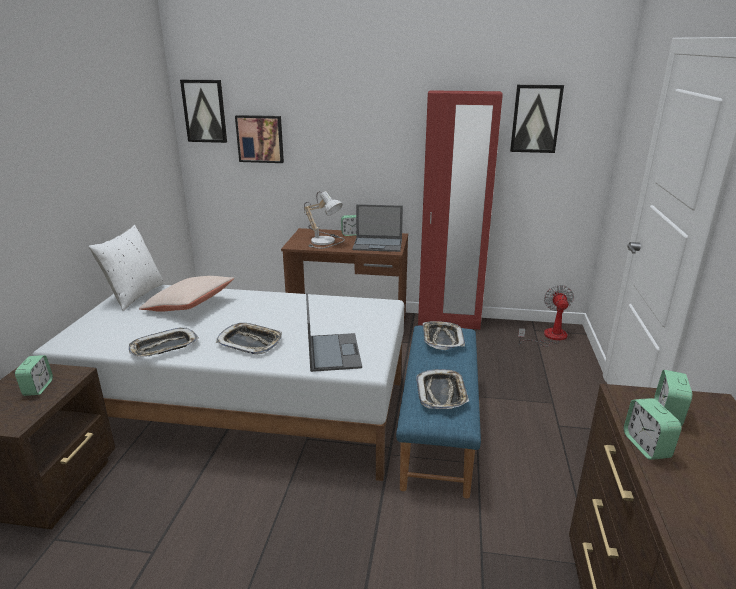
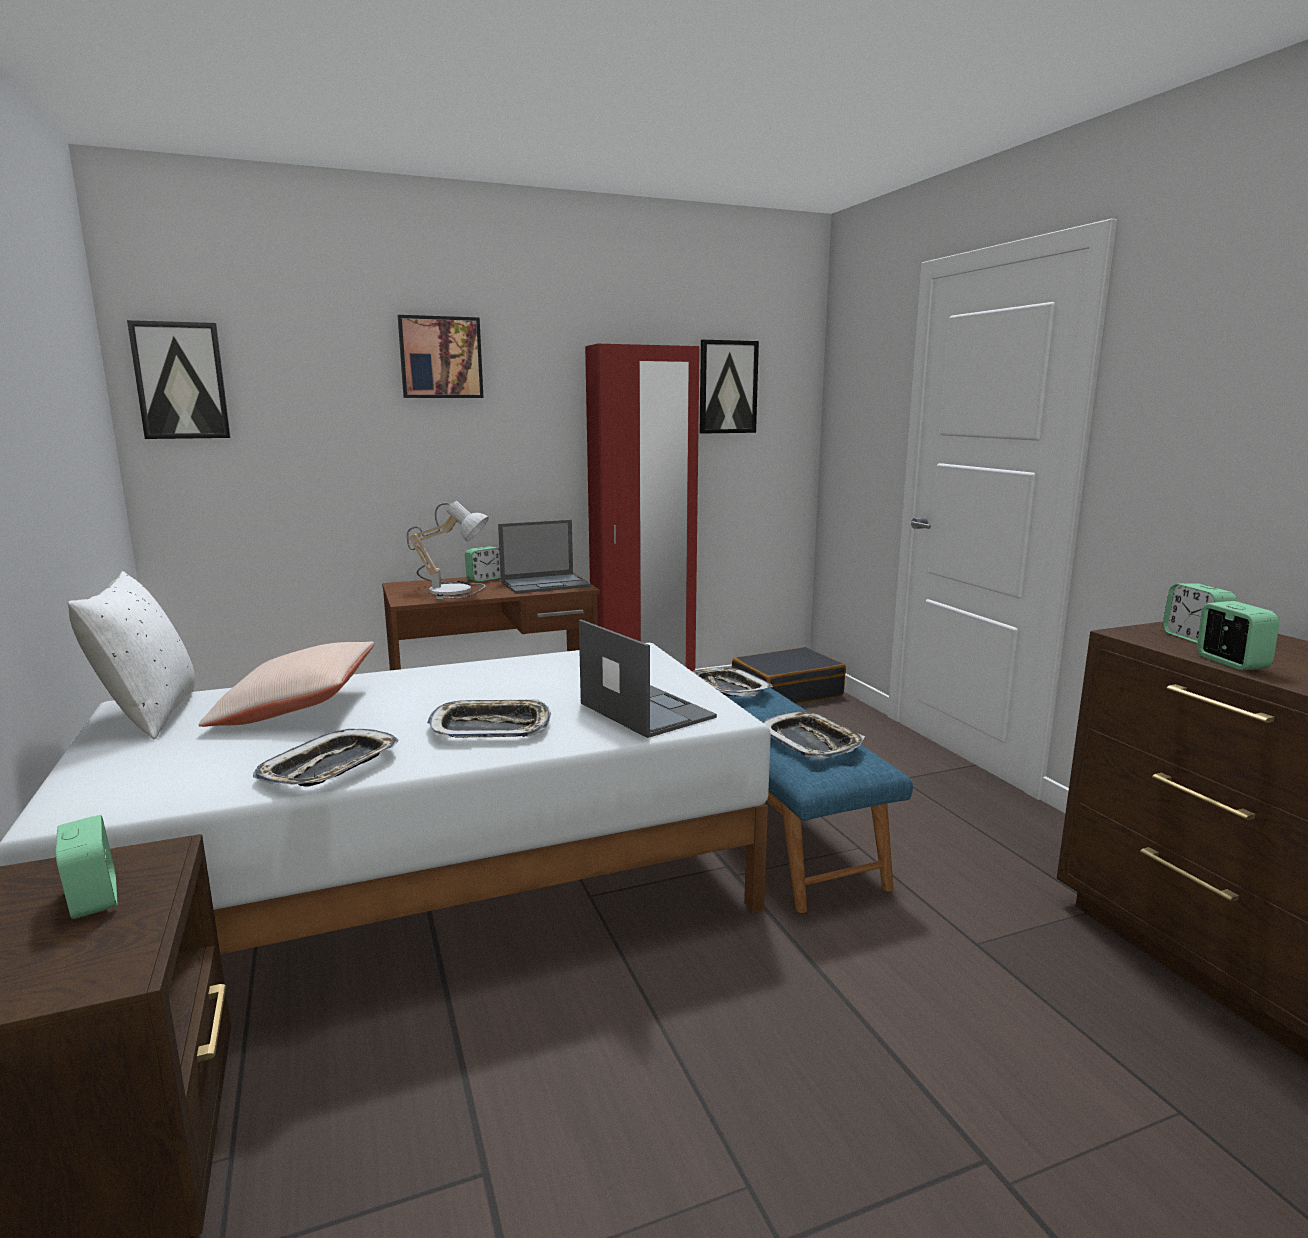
camera: 30 degrees left, 10 degrees down
(260, 138) = (300, 429): picture -> picture (440, 357)
(549, 337) = (786, 692): fan -> black suitcase
(646, 446) = (1231, 663): alarm clock -> alarm clock turned 150 degrees counterclockwise

